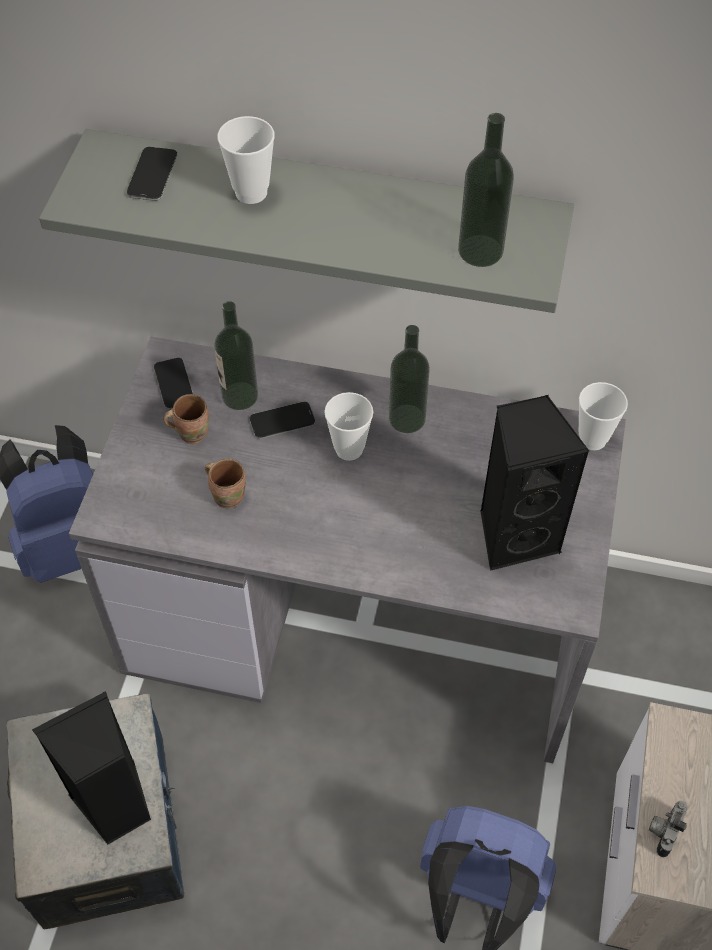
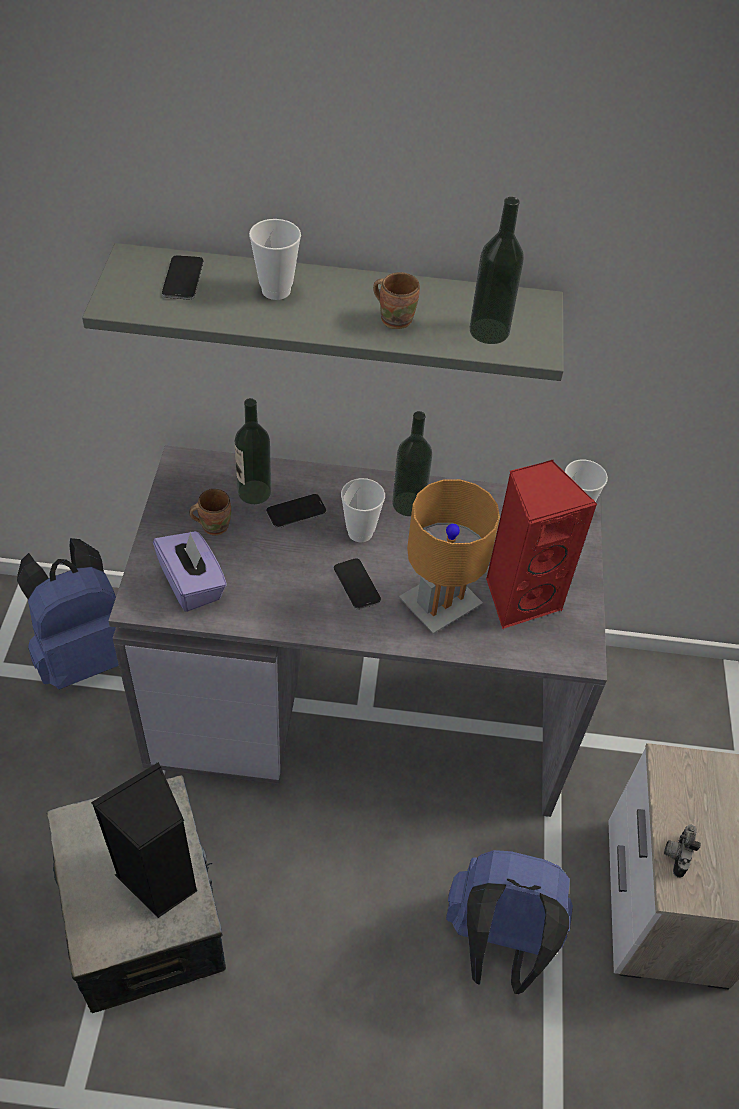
camera: 10 degrees left, 5 degrees down
(161, 498) = (192, 584): none -> purple tissue box
(174, 384) = (192, 485): phone -> phone (357, 585)
(228, 494) = (255, 577): brown mug -> brown mug (395, 318)
(424, 537) = (439, 604): none -> brown table lamp
(515, 534) = (520, 597): black speaker -> red speaker

